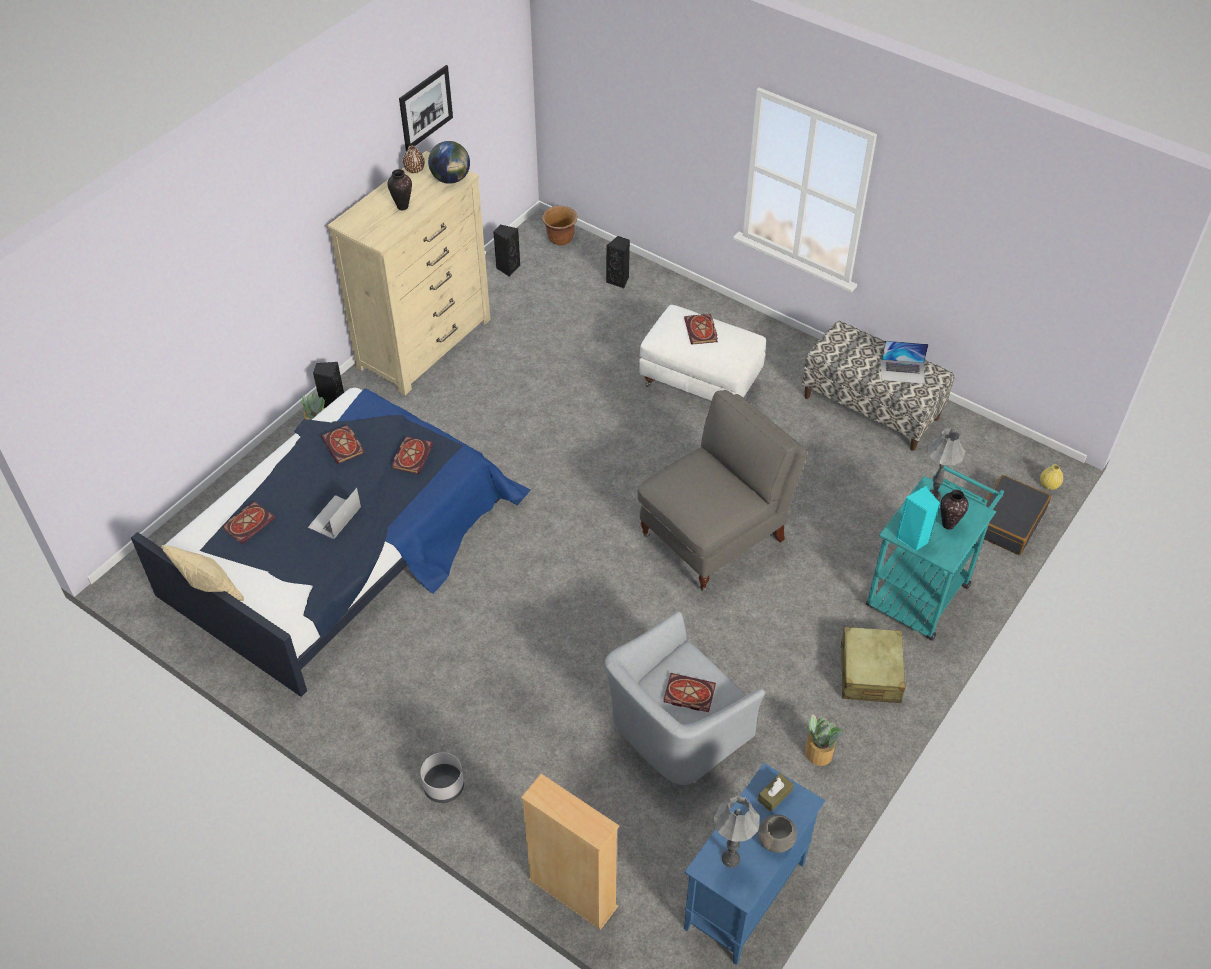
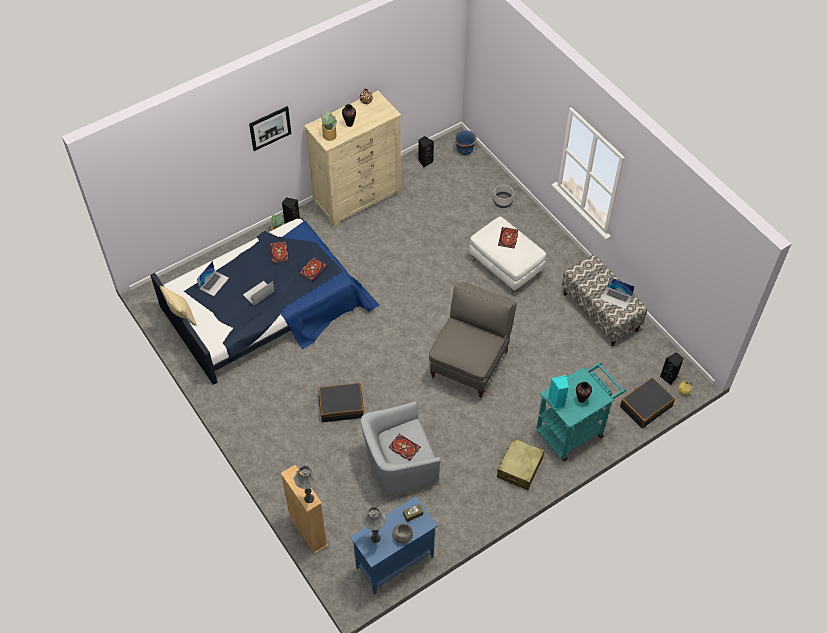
camera: 20 degrees right, 5 degrees up
(249, 523) = (214, 283): book -> laptop
(425, 107) = (381, 67): picture -> picture (270, 128)
(443, 786) = (266, 455): grey planter -> grey planter (502, 202)
(451, 179) = (384, 113): globe -> none
(538, 665) = (341, 406): none -> black suitcase
(560, 239) = (464, 151): brown planter -> blue planter
(619, 280) = (487, 187): black speaker -> black speaker (669, 377)
(714, 537) = (470, 363): grey armchair -> grey armchair turned 45 degrees counterclockwise
(818, 752) = (469, 502): potted plant -> potted plant (329, 135)
(933, 496) = (581, 380): grey table lamp -> grey table lamp (309, 498)

